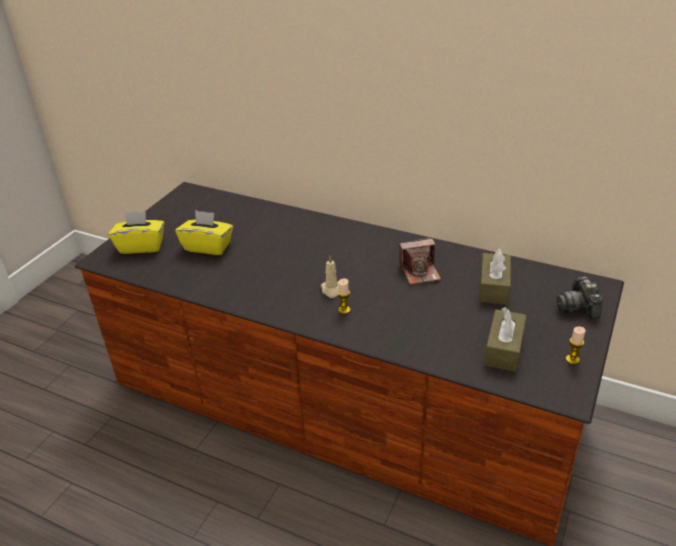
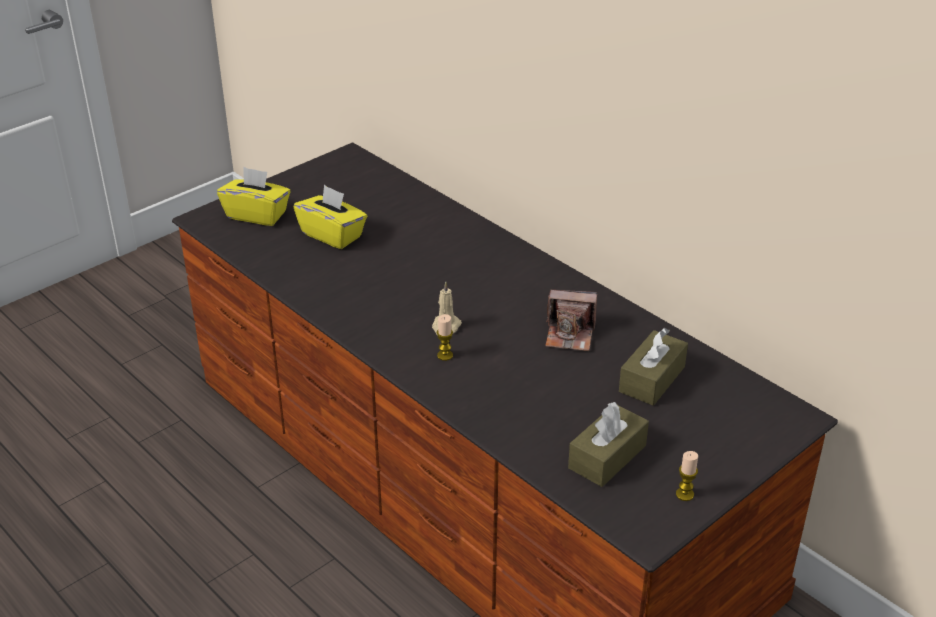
camera: 20 degrees right, 0 degrees up
(578, 307) = (745, 435): camera -> none

